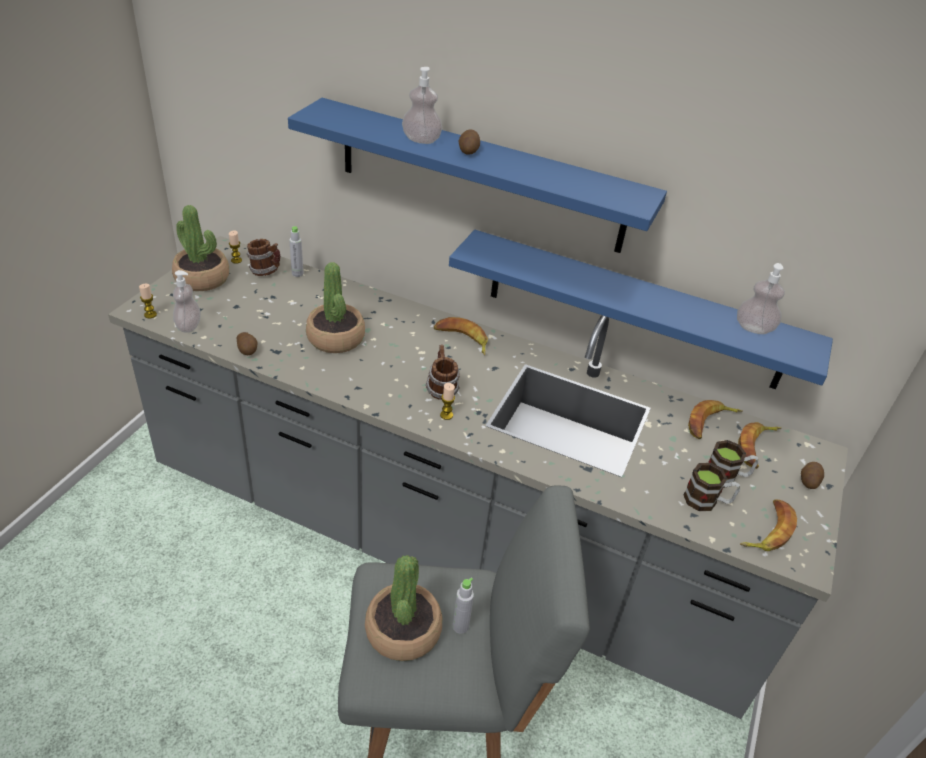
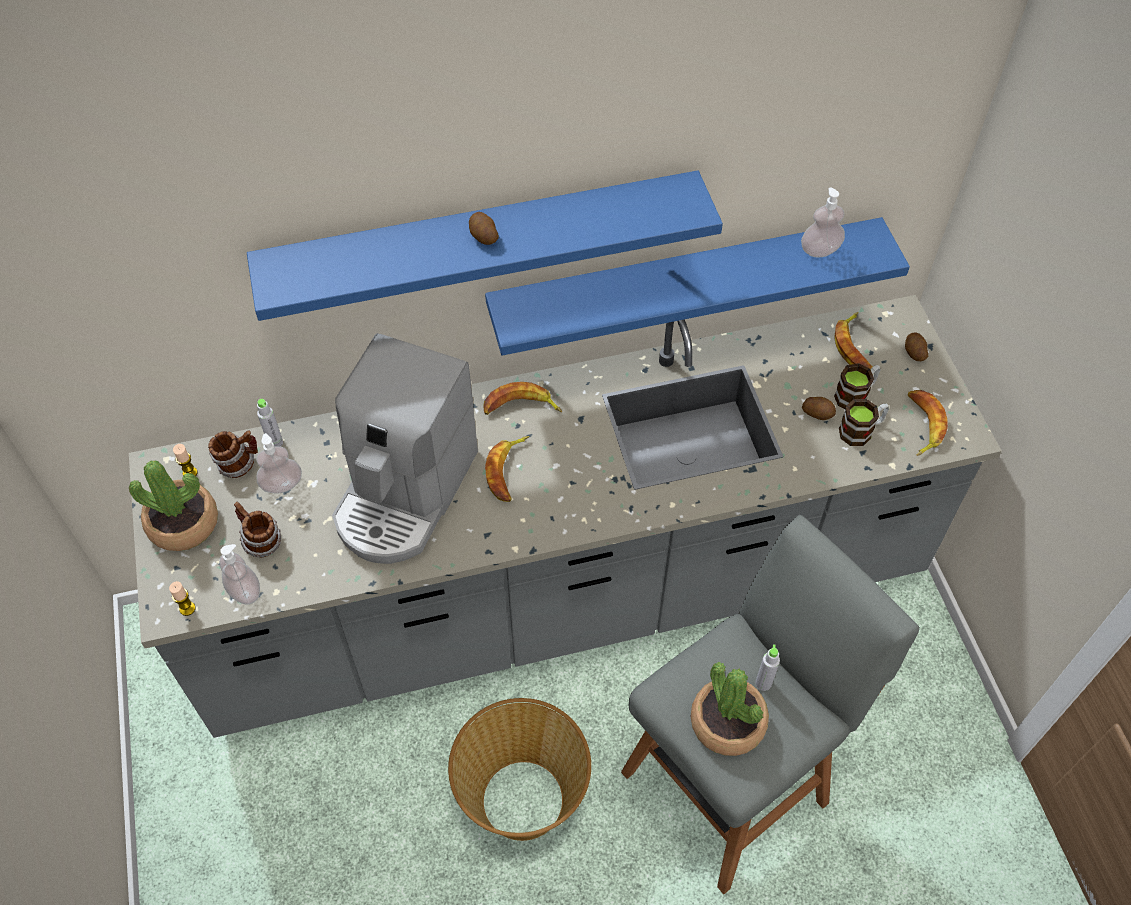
camera: 35 degrees left, 15 degrees up
(248, 350) = (338, 573): potato -> potato (817, 413)
(289, 642) = (522, 798): none -> basket
(336, 338) = (405, 494): potted plant -> coffee machine
(421, 140) = (424, 251): soap dispenser -> soap dispenser (282, 484)
(441, 389) = (559, 479): mug -> mug (260, 542)
(446, 415) = (592, 503): candle -> none
(710, 423) = (801, 347): banana -> banana (508, 471)

